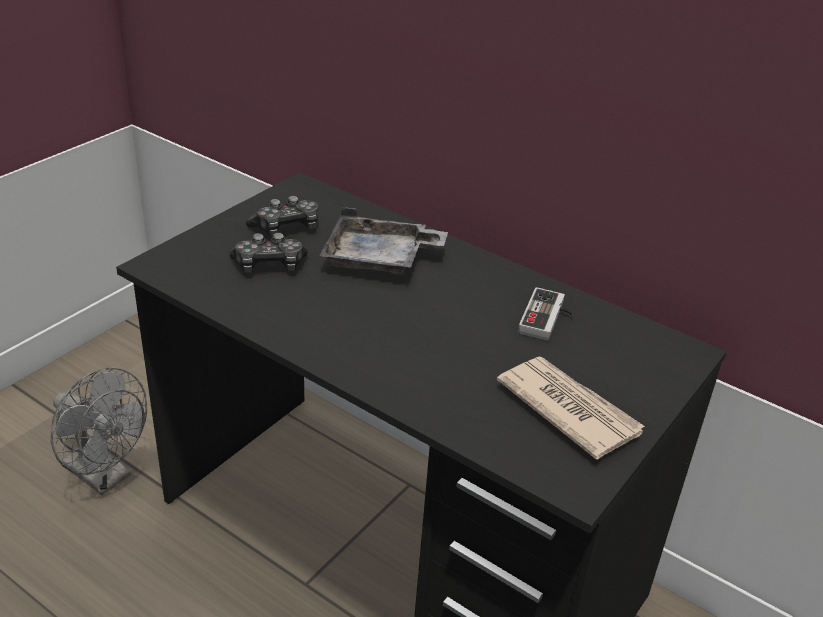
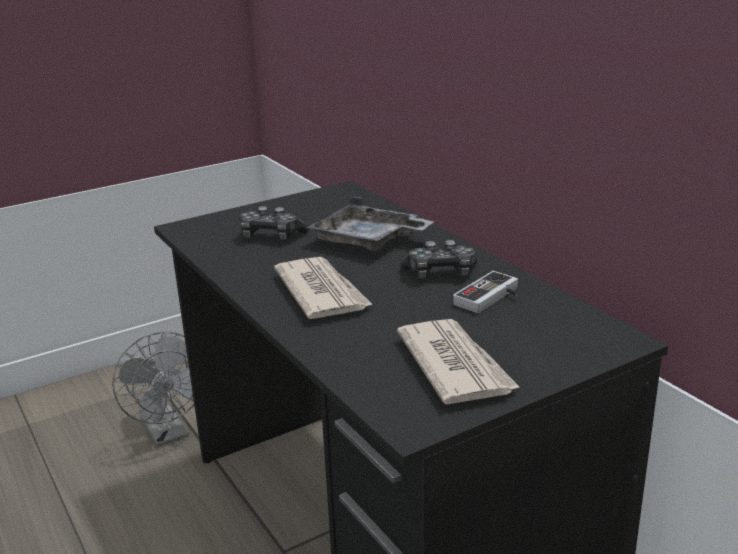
camera: 25 degrees right, 10 degrees down
(286, 228) = (307, 214): game controller -> game controller (440, 273)
(379, 337) = (321, 292): none -> newspaper

